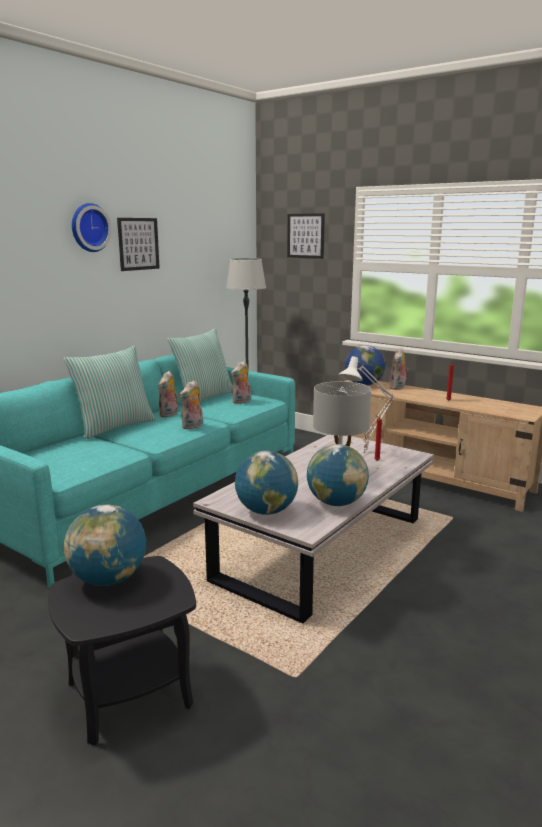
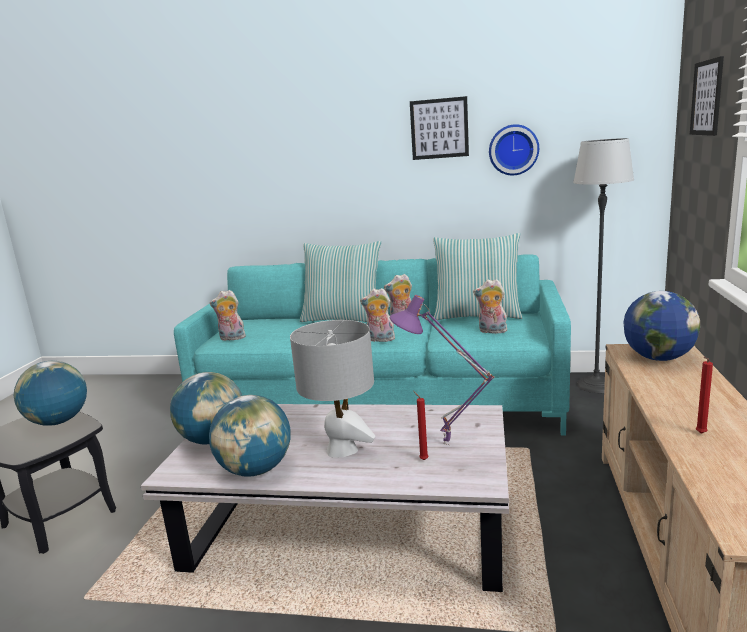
camera: 65 degrees right, 0 degrees up
(89, 227) = (373, 115): wall clock -> wall clock (513, 150)
(366, 453) = (444, 445): white table lamp -> purple table lamp
(398, 388) = (695, 381): plush toy -> plush toy (231, 338)

